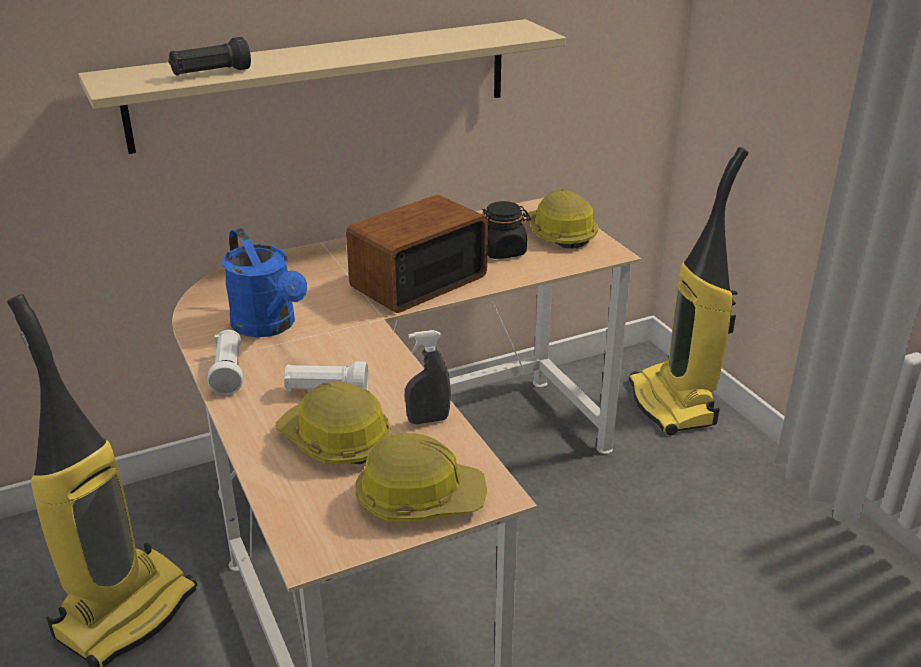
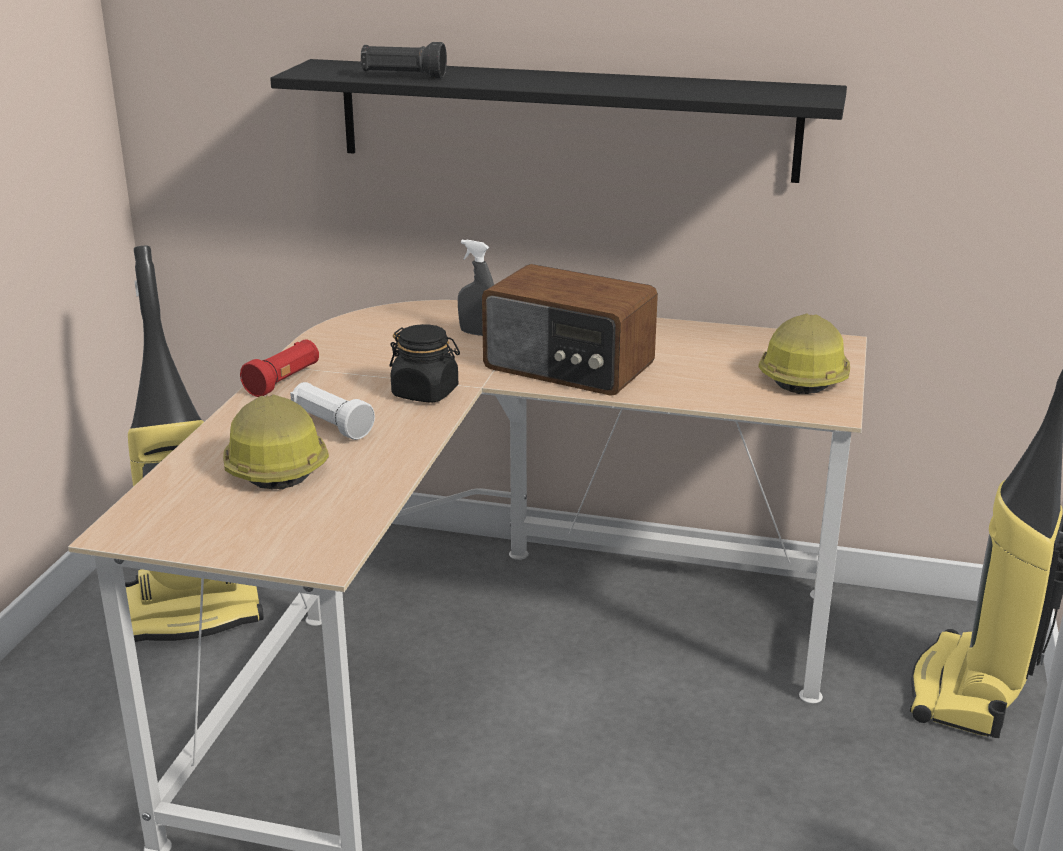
camera: 40 degrees right, 5 degrees down
(229, 373) = (284, 381): white flashlight -> red flashlight
(269, 326) = (374, 358): blue watering can -> none
(324, 83) = (565, 119): beige shelf -> black shelf
(417, 281) = (568, 367): radio -> radio turned 150 degrees counterclockwise
(419, 498) = (261, 534): hard hat -> none
(428, 420) = (373, 480): grey spray bottle -> grey spray bottle (478, 333)
(503, 251) = (706, 370): black jar -> black jar (425, 393)

